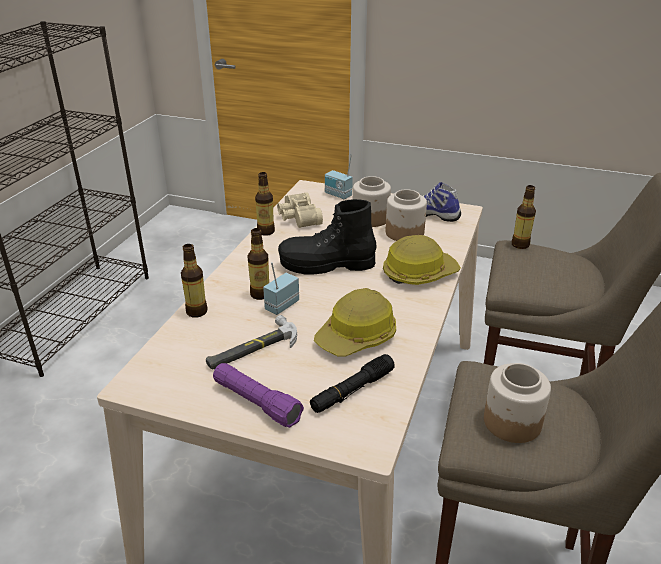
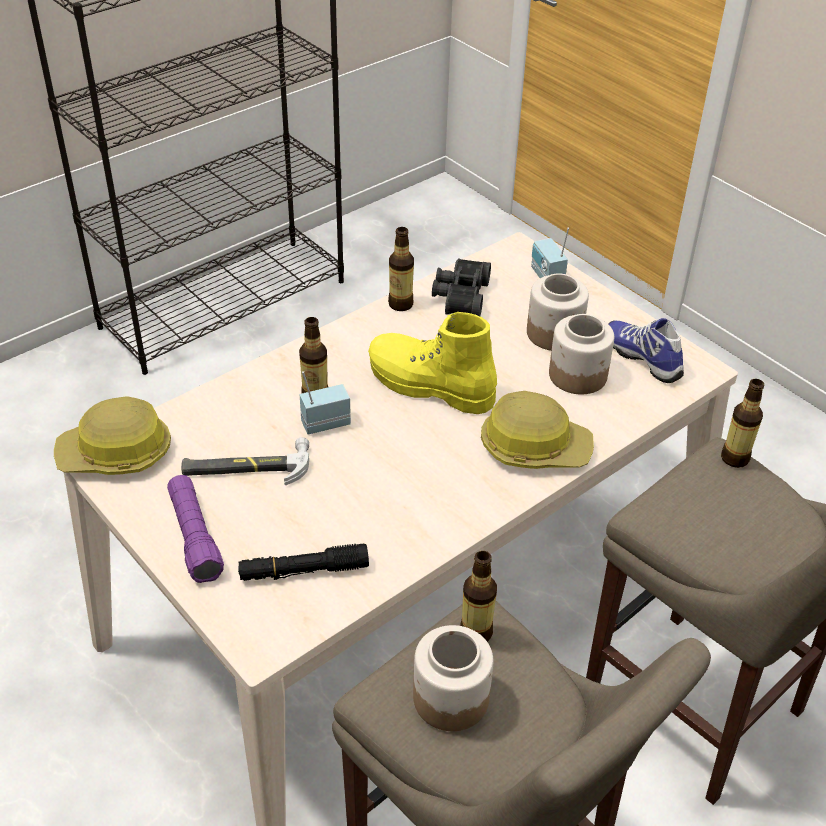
camera: 30 degrees right, 10 degrees up
(196, 312) = (228, 392): bottle -> bottle (476, 632)
(297, 218) = (459, 296): beige binoculars -> black binoculars
(327, 265) = (429, 386): black boot -> yellow boot
(357, 337) = (372, 505): hard hat -> hard hat (116, 454)

